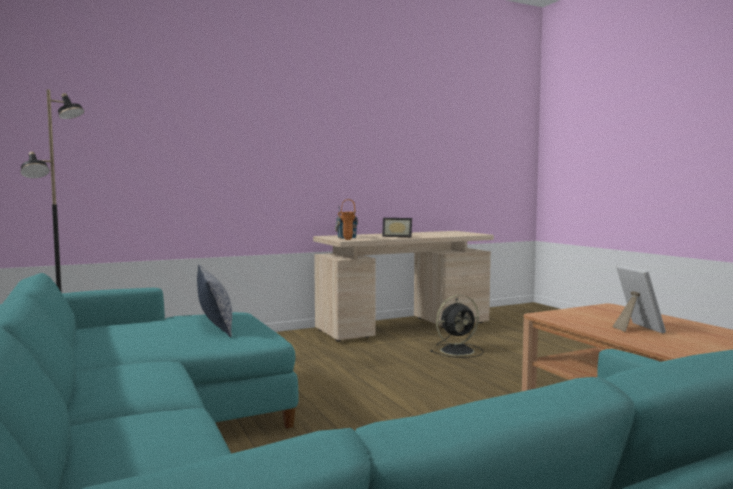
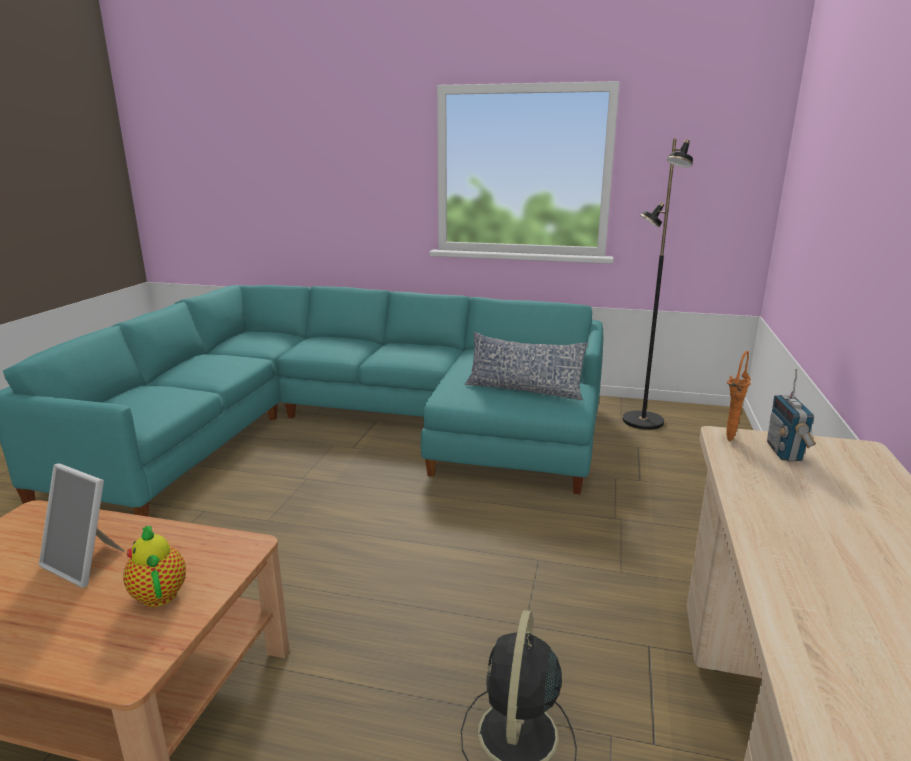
camera: 130 degrees right, 15 degrees up
(397, 236) = (799, 523): picture frame -> none
(594, 315) = (159, 592): none -> teapot

